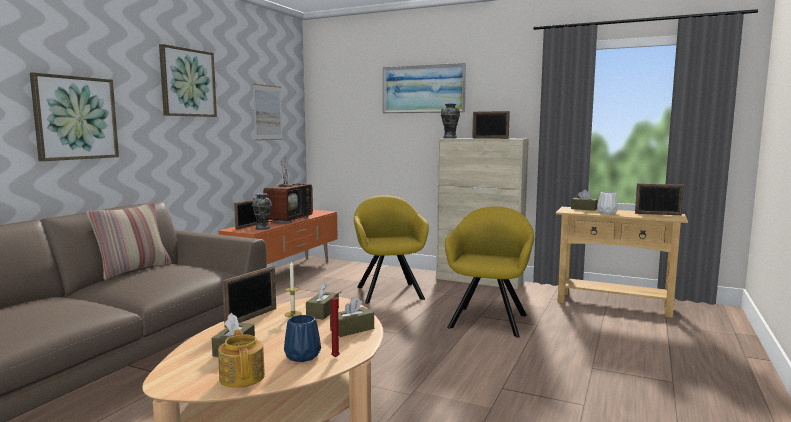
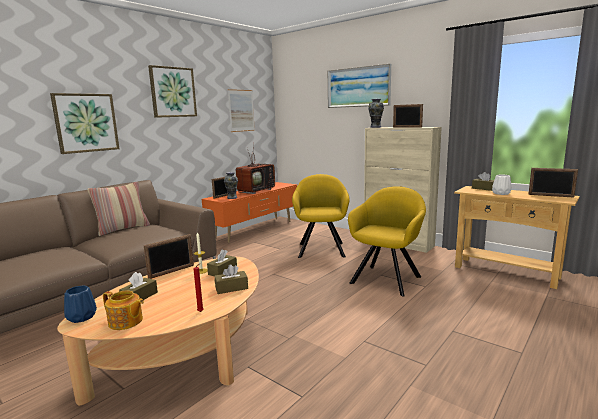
camera: 15 degrees right, 5 degrees up
(242, 377) = (126, 322): teapot -> teapot turned 120 degrees clockwise
(302, 356) = (178, 309): blue vase -> blue vase (81, 317)

